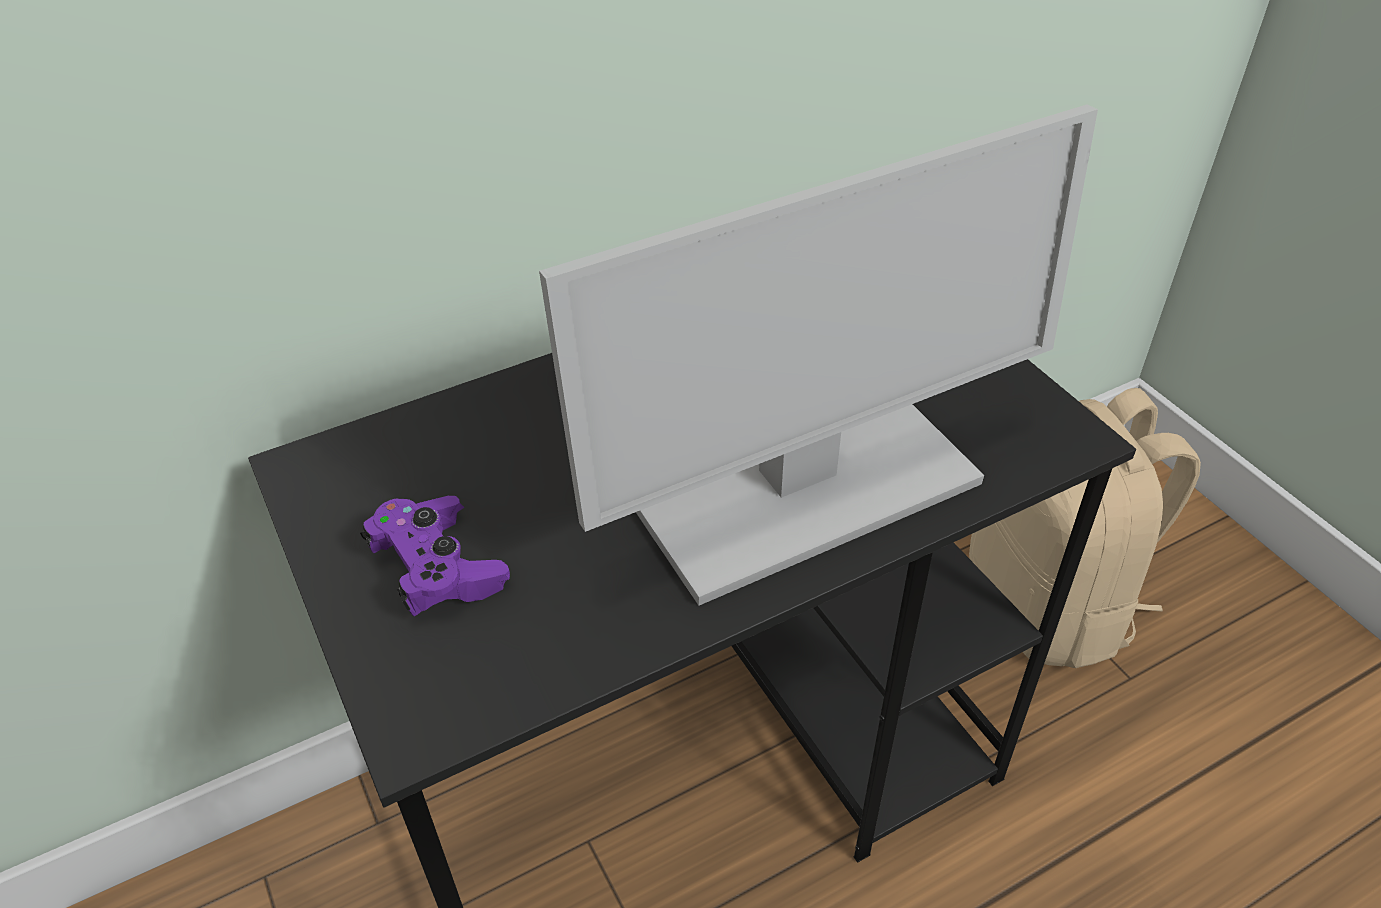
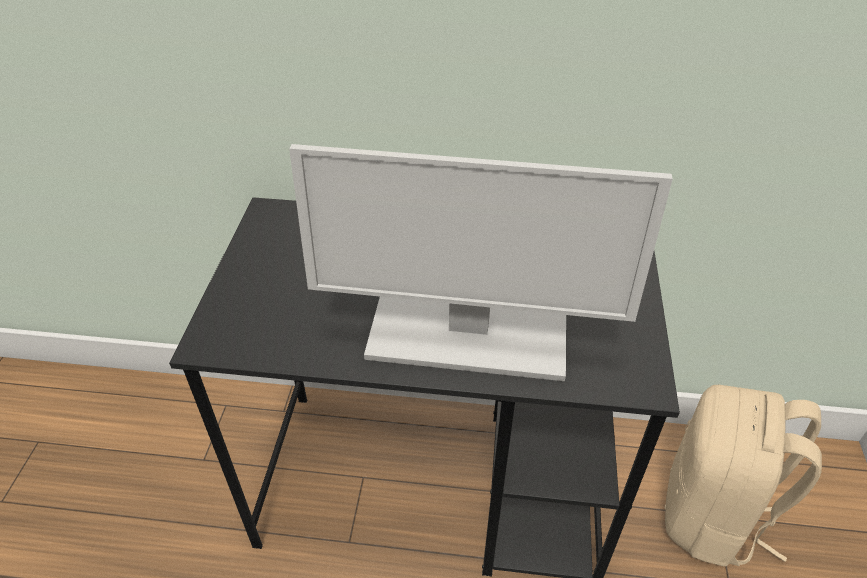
camera: 35 degrees right, 0 degrees up
(438, 569) = (276, 283): purple game controller -> none

